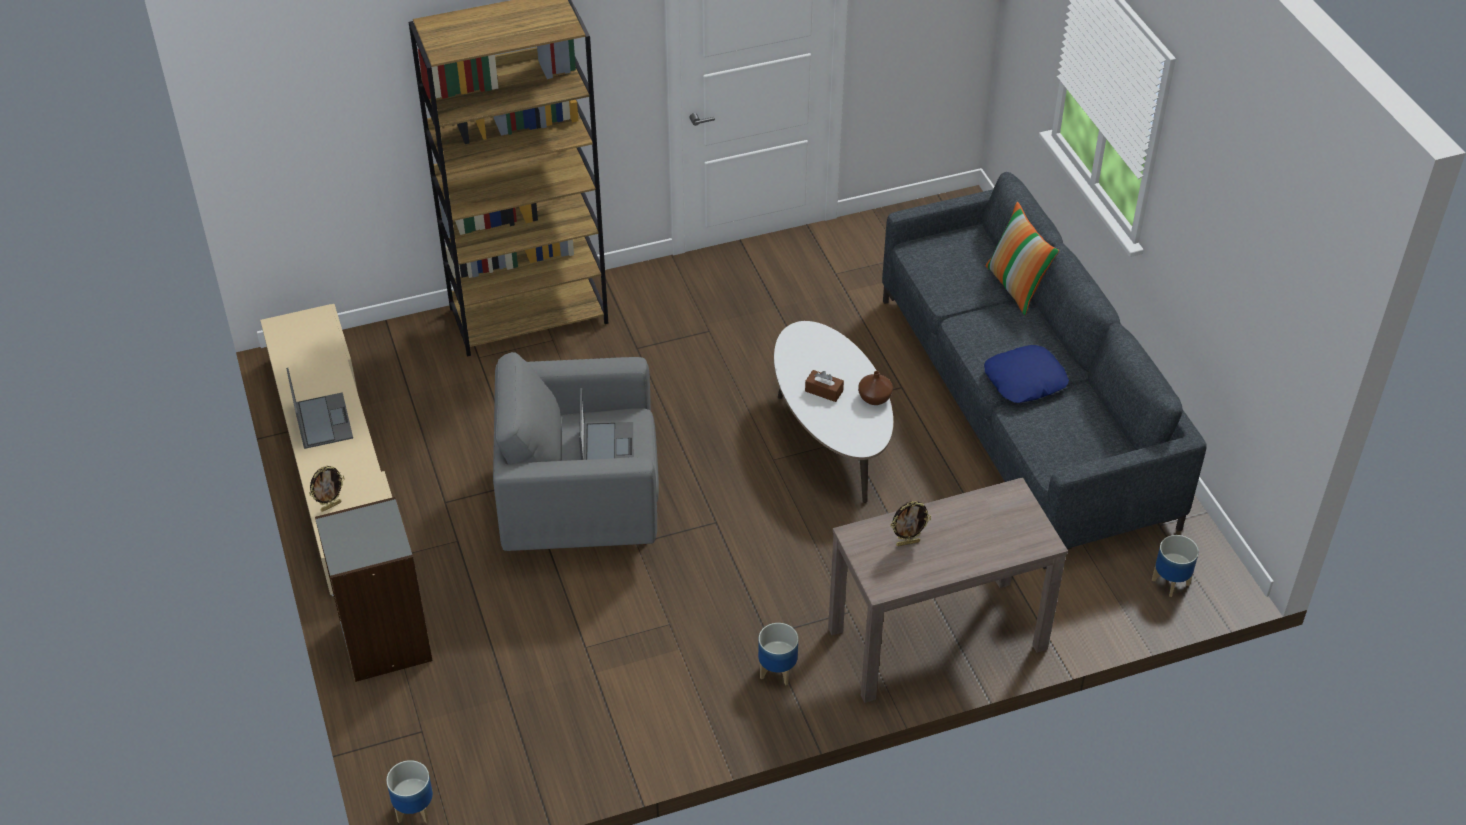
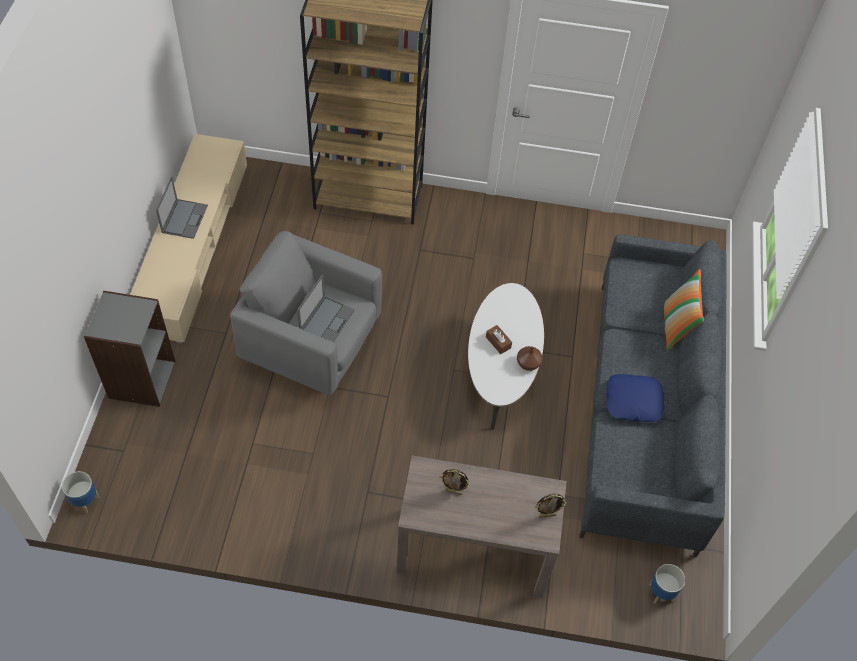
camera: 25 degrees right, 10 degrees up
(331, 506) = (151, 279): picture frame -> picture frame (546, 515)
(777, 670) = (356, 520): planter -> none

